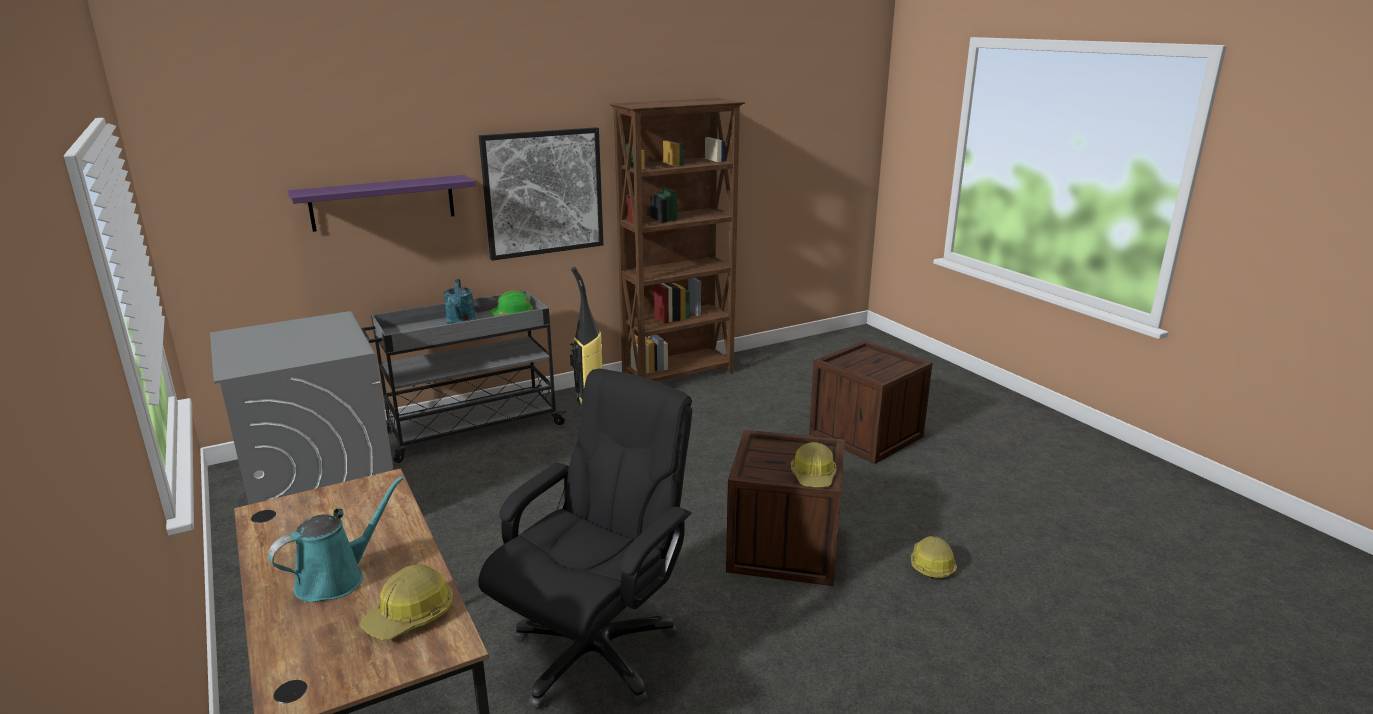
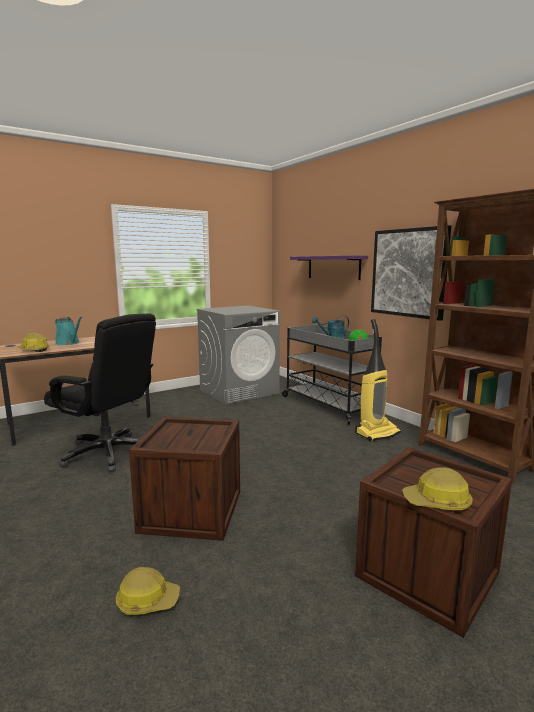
camera: 85 degrees right, 10 degrees down
(813, 476) = (163, 444): hard hat -> hard hat (437, 502)

